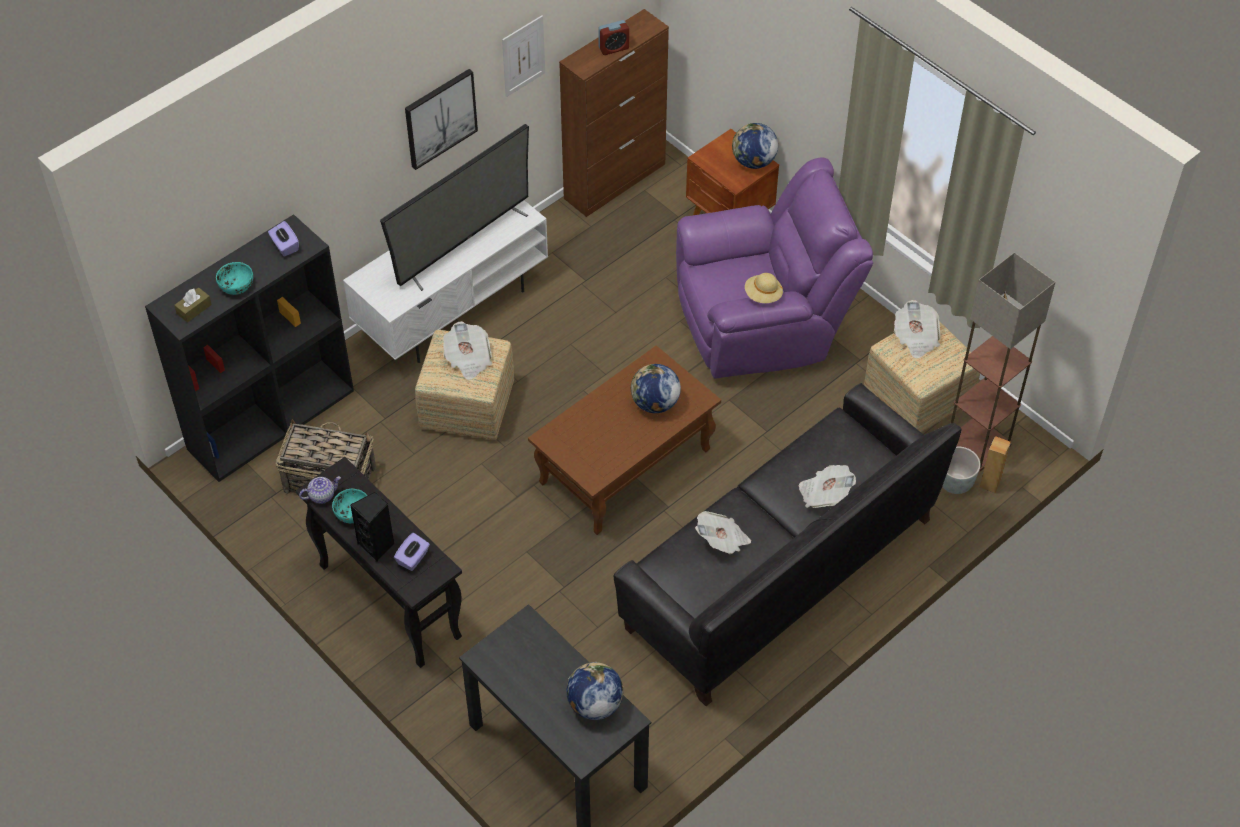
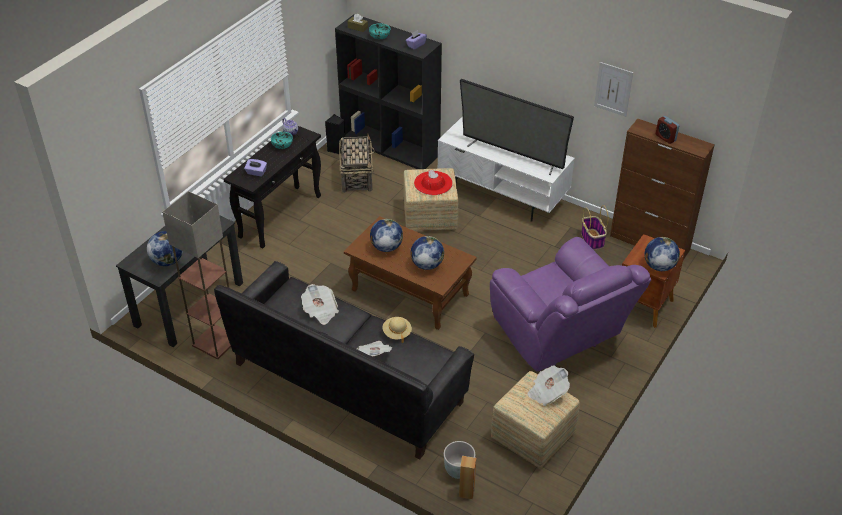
camera: 75 degrees right, 10 degrees down
(377, 546) = (261, 158): black speaker -> black speaker (337, 149)
(440, 118) = (546, 75): picture -> none
(468, 359) = (433, 183): newspaper -> red hat
(587, 237) = (592, 240): none -> basket
(602, 442) = (386, 247): none -> globe
(763, 295) = (529, 287): beige hat -> beige hat (397, 333)
(977, 445) = (500, 480): floor lamp -> floor lamp (214, 342)

